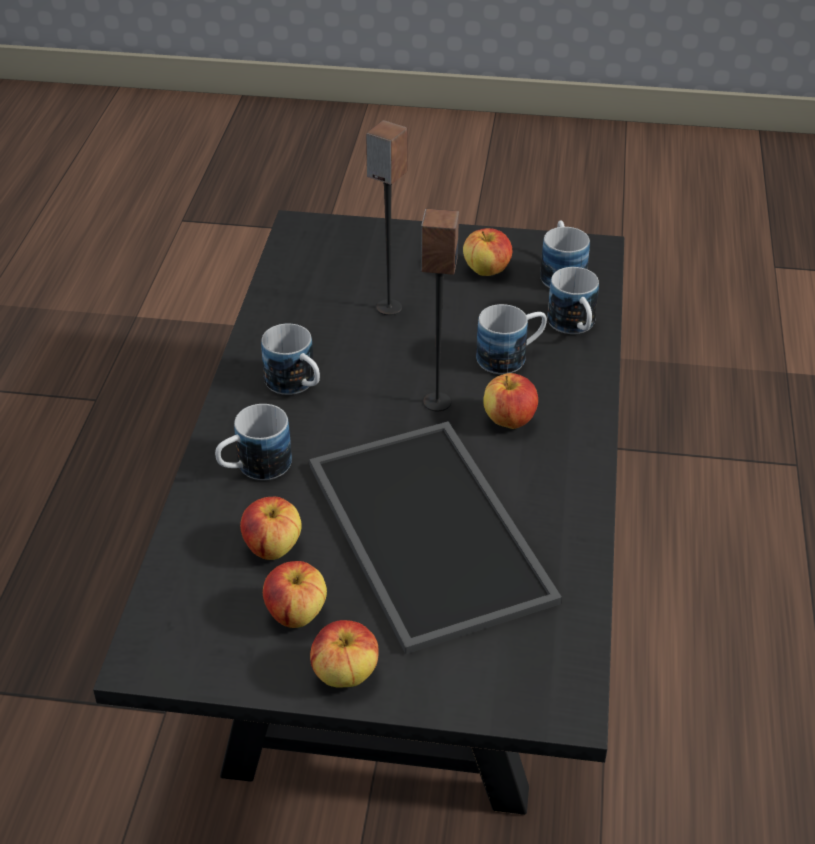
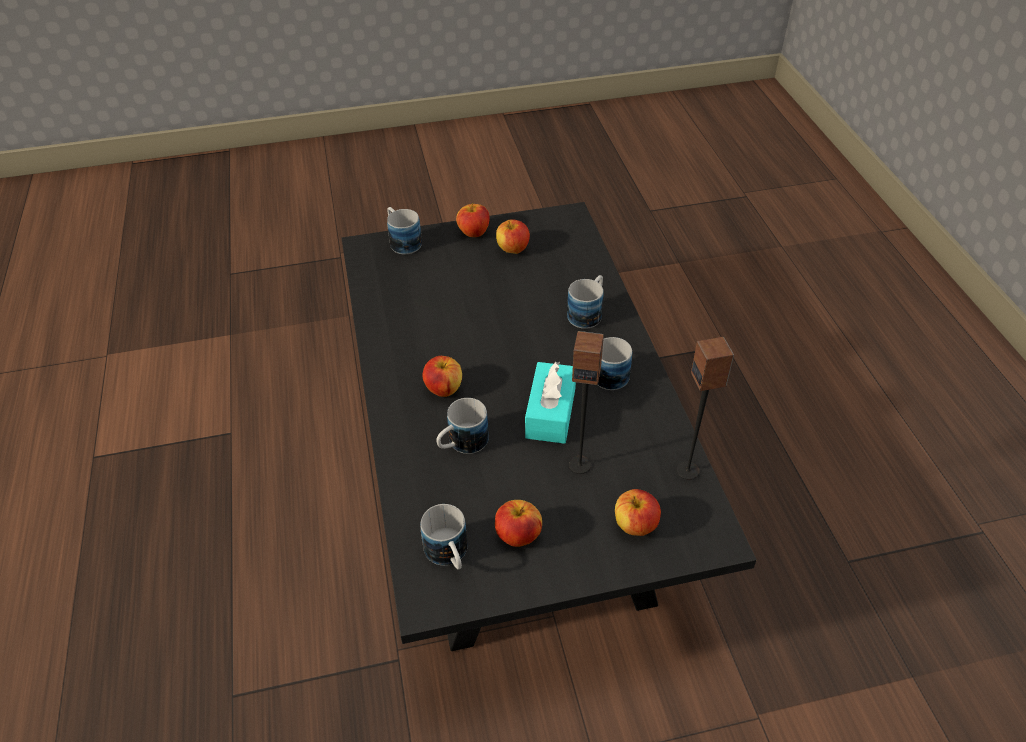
camera: 160 degrees right, 5 degrees up
(272, 548) = (546, 274): apple -> apple (635, 525)
(389, 361) = (550, 412): none -> turquoise tissue box
(423, 530) = (468, 304): tray -> none
(436, 402) = (500, 389): speaker -> speaker (688, 470)
(574, 327) = (420, 490): mug -> mug (402, 241)

